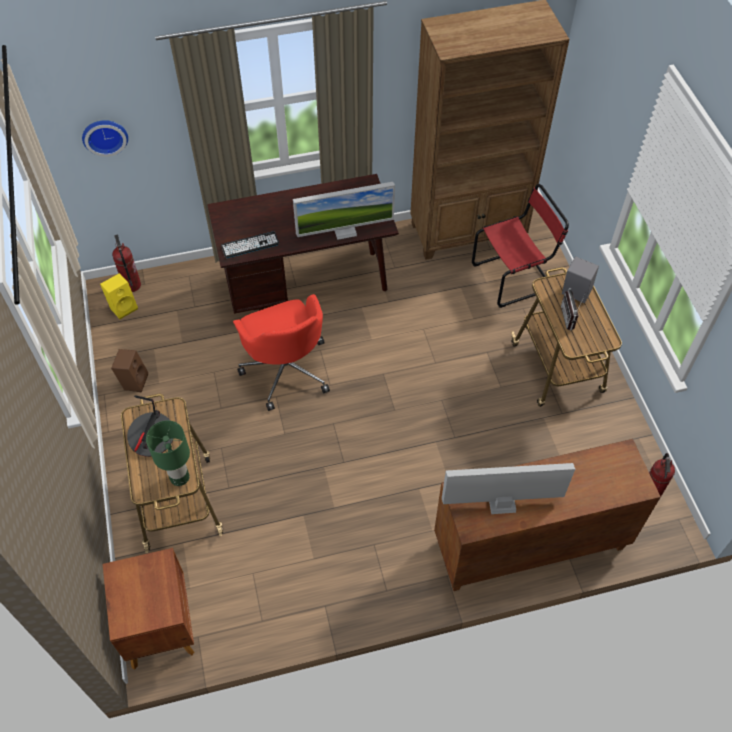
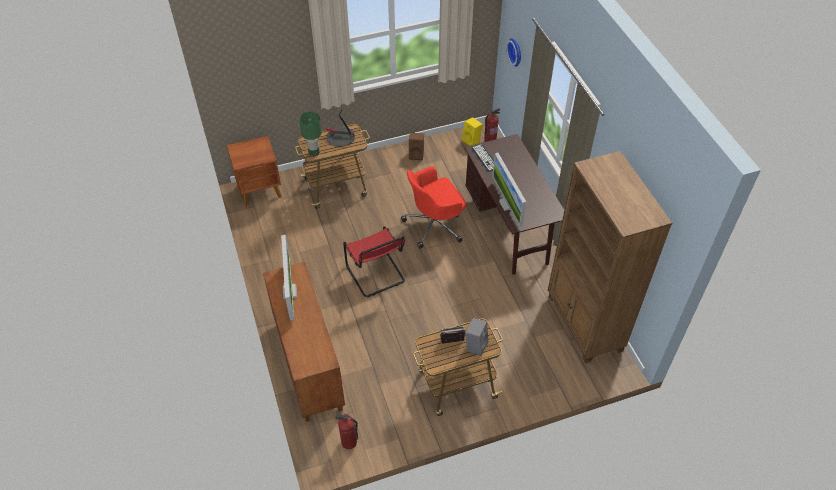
camera: 85 degrees right, 5 degrees down
(514, 277) = (543, 356): red chair -> red chair (376, 275)

